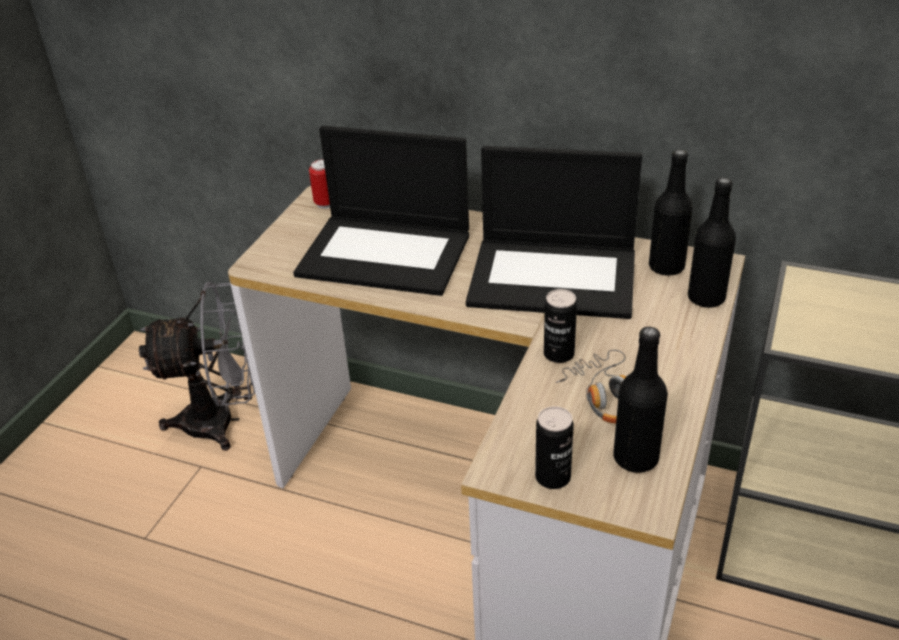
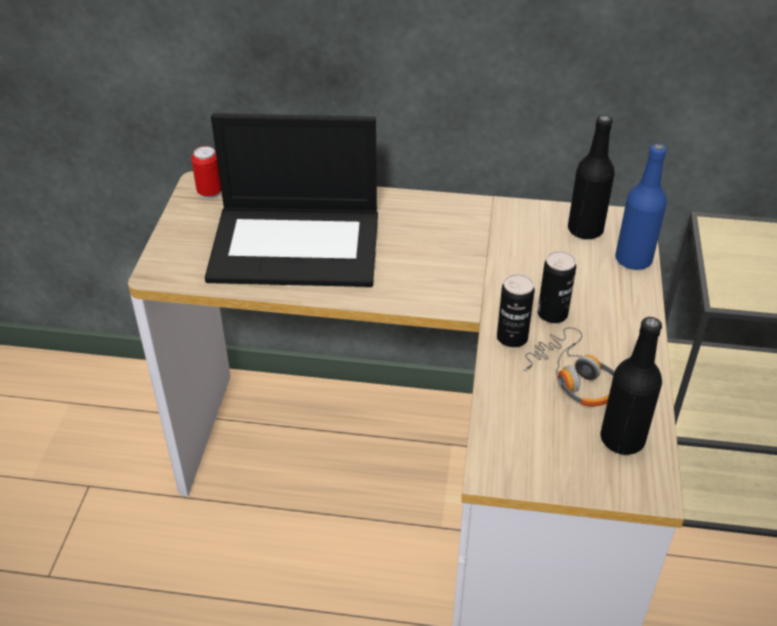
camera: 15 degrees left, 5 degrees up
(223, 421) = (99, 432): grey fan -> none
(553, 477) = (550, 471): can -> can (552, 314)
(555, 277) = (480, 253): laptop -> none
(706, 298) = (633, 259): black bottle -> blue bottle

